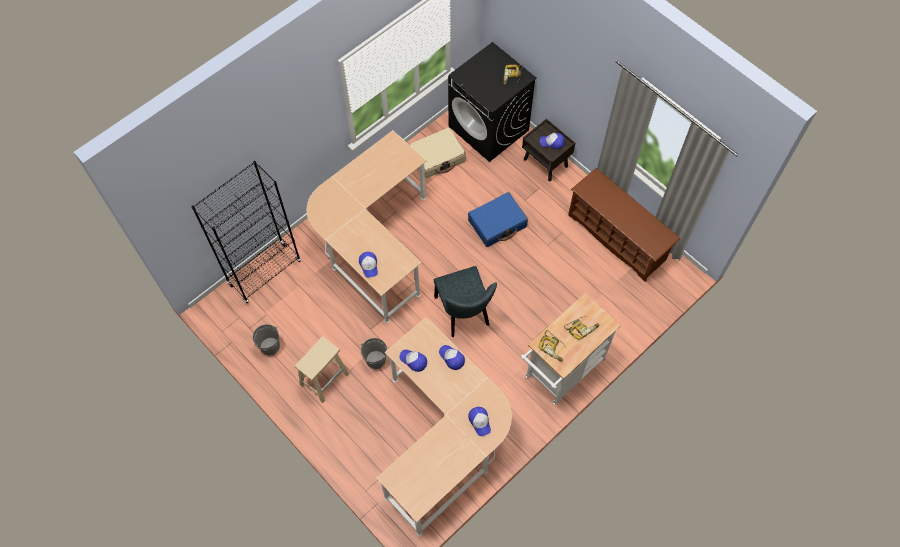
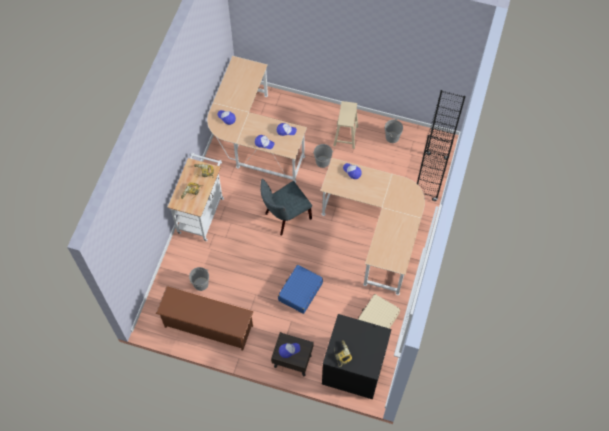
camera: 150 degrees right, 0 degrees up
(464, 313) = (285, 217): grey chair -> grey chair turned 75 degrees counterclockwise
(603, 286) = (201, 284): none -> grey bucket

